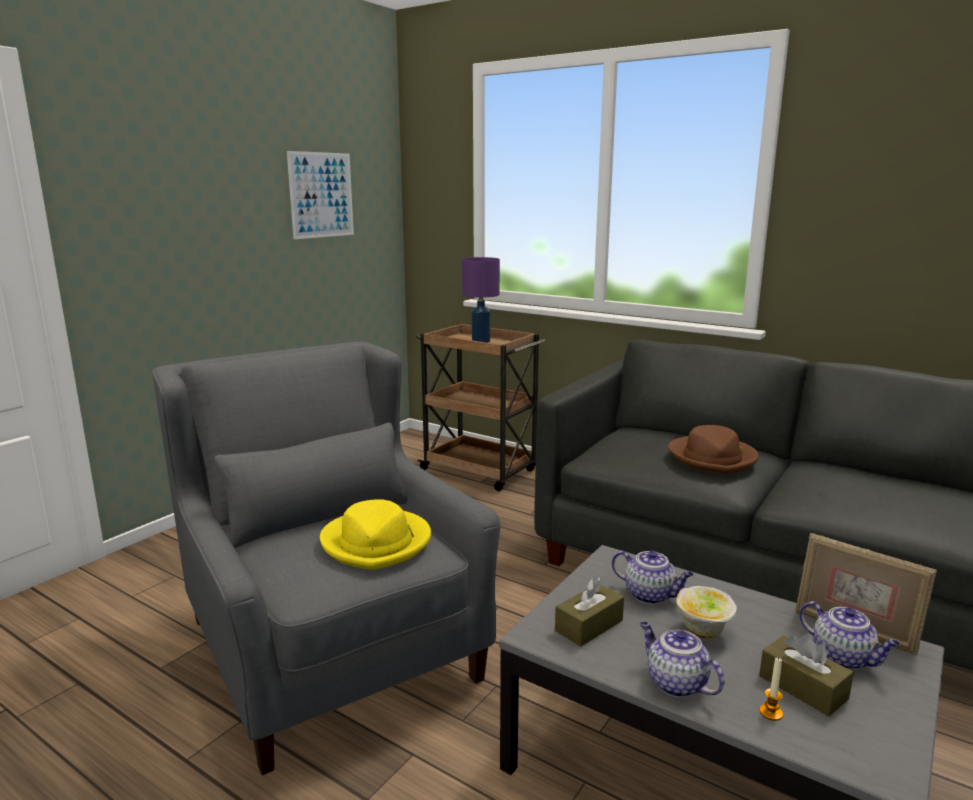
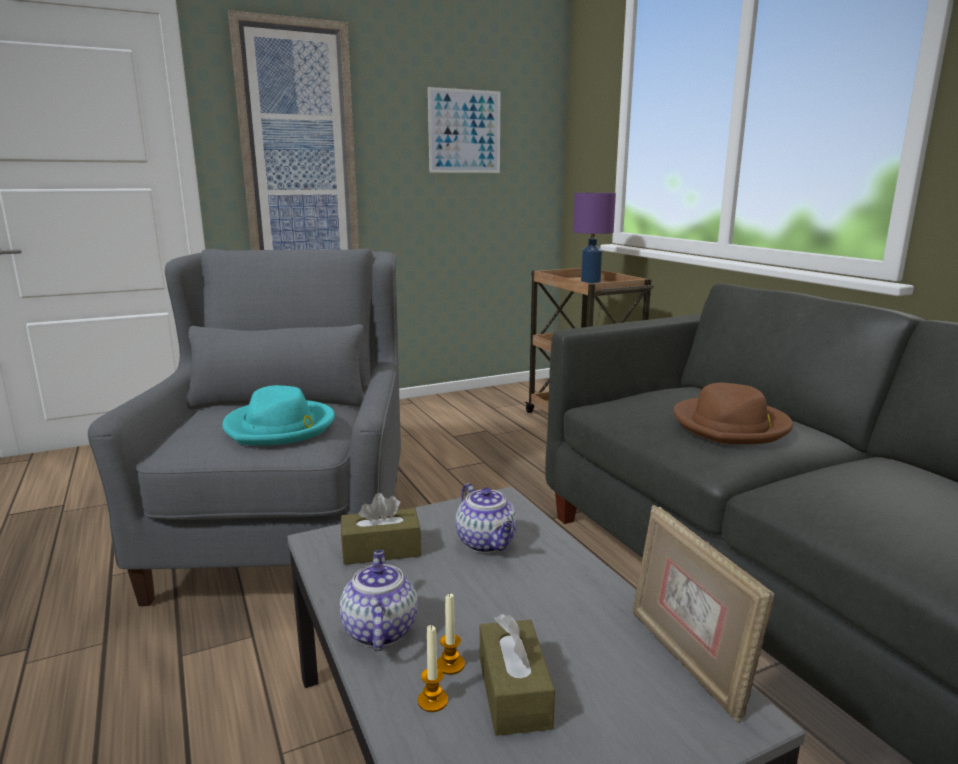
camera: 30 degrees right, 0 degrees up
(166, 230) = (298, 155): none -> picture
(377, 542) = (280, 427): yellow hat -> turquoise hat
(704, 631) = (490, 594): bowl -> none
(748, 686) = (450, 665): none -> candle
(844, 658) = (621, 684): teapot -> none

